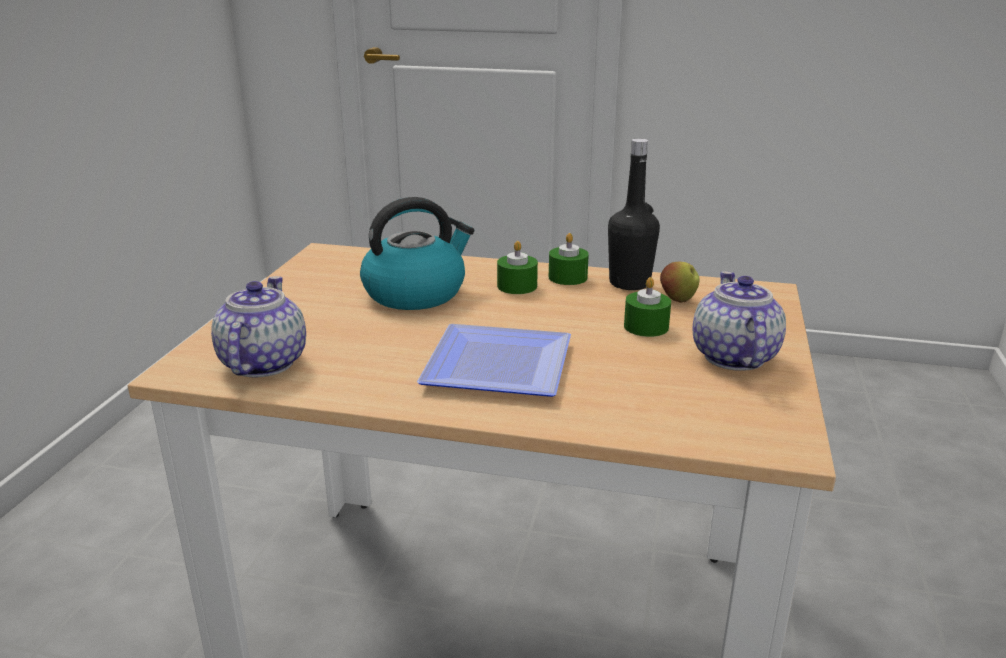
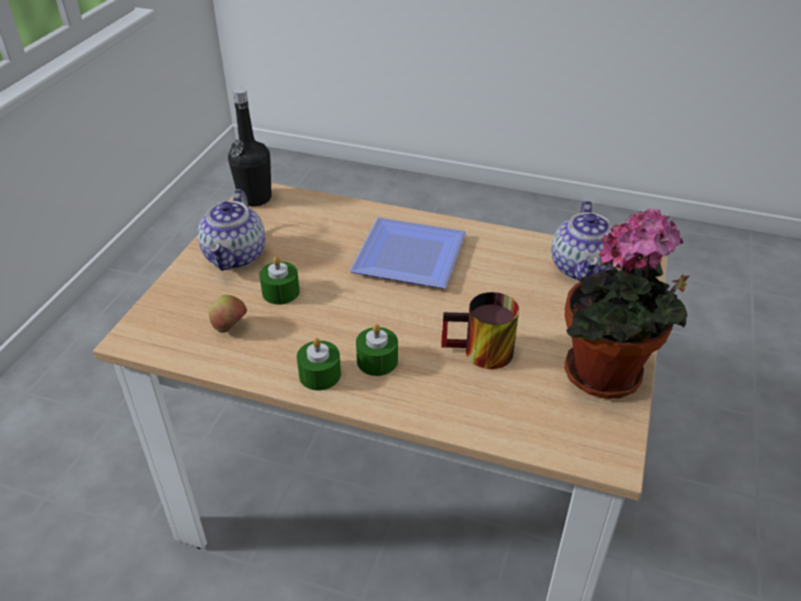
camera: 175 degrees left, 15 degrees up
(298, 284) = (607, 378): none -> potted plant
(416, 293) = (480, 354): kettle -> mug
(629, 283) = (260, 359): black bottle -> black bottle (255, 198)

